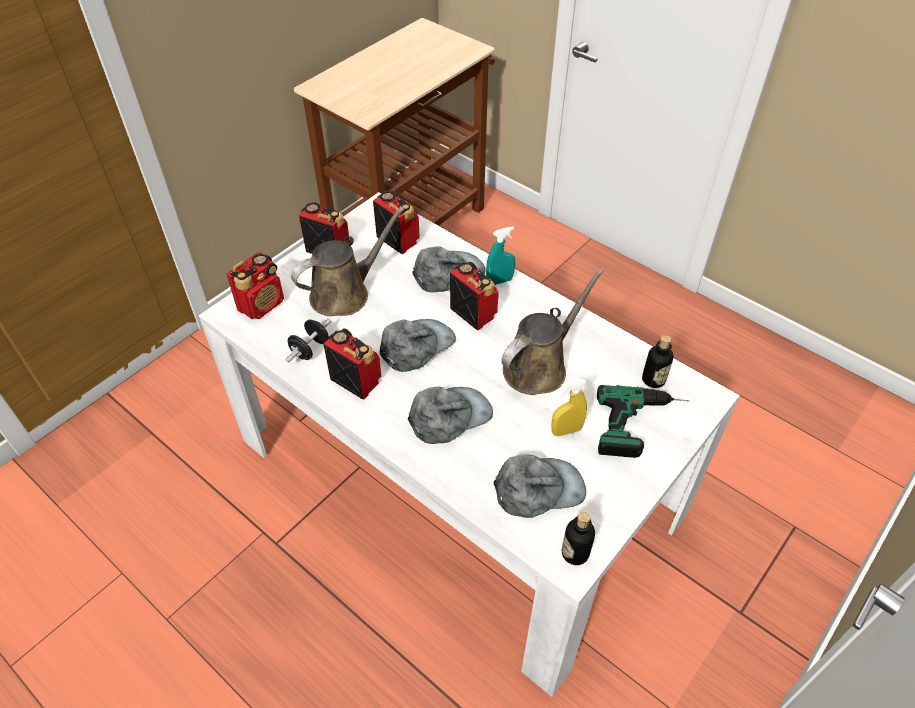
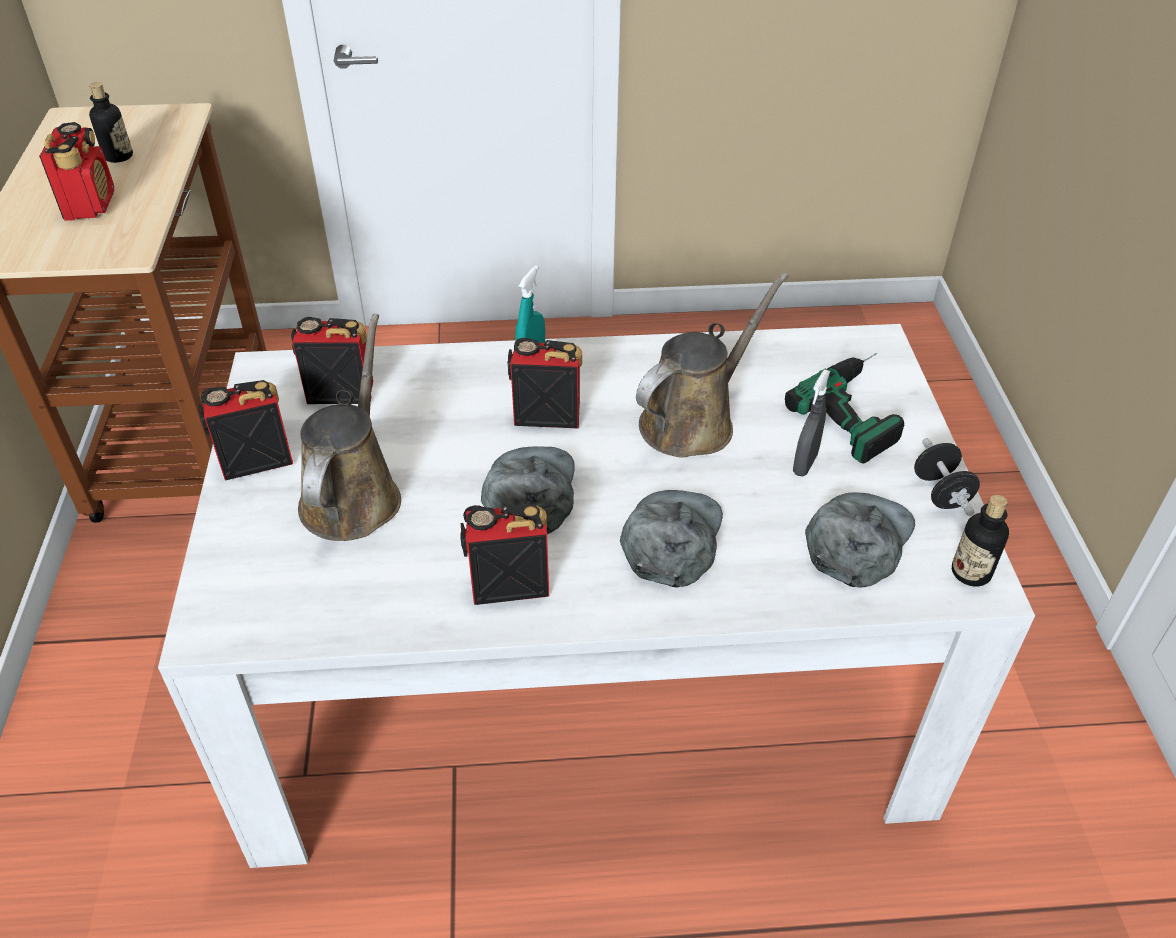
camera: 45 degrees left, 5 degrees down
(262, 304) = (247, 585): radio -> radio (90, 204)
(310, 349) = (397, 590): black dumbbell -> black dumbbell (940, 493)
(448, 273) = (458, 390): grey cap -> none
(539, 366) = (693, 421): brown watering can -> brown watering can turned 45 degrees clockwise
(566, 430) = (805, 464): yellow spray bottle -> grey spray bottle
(653, 379) = (814, 359): bottle -> bottle (118, 156)

